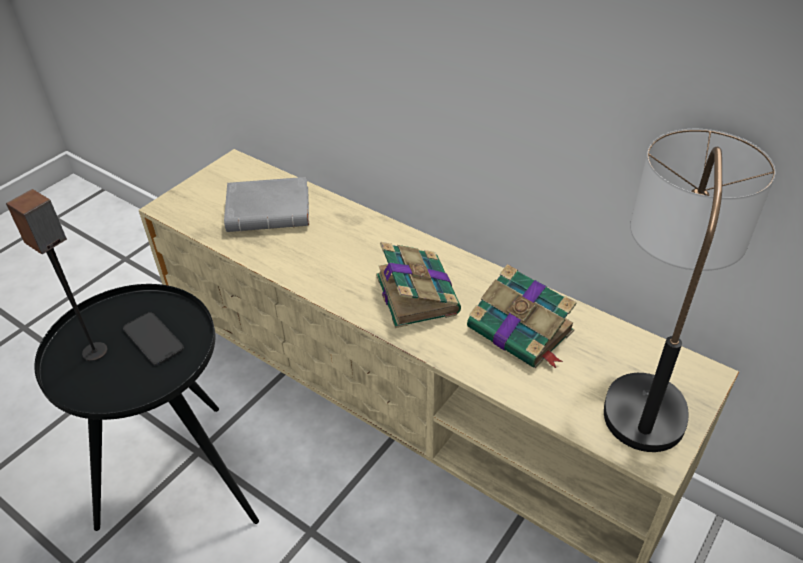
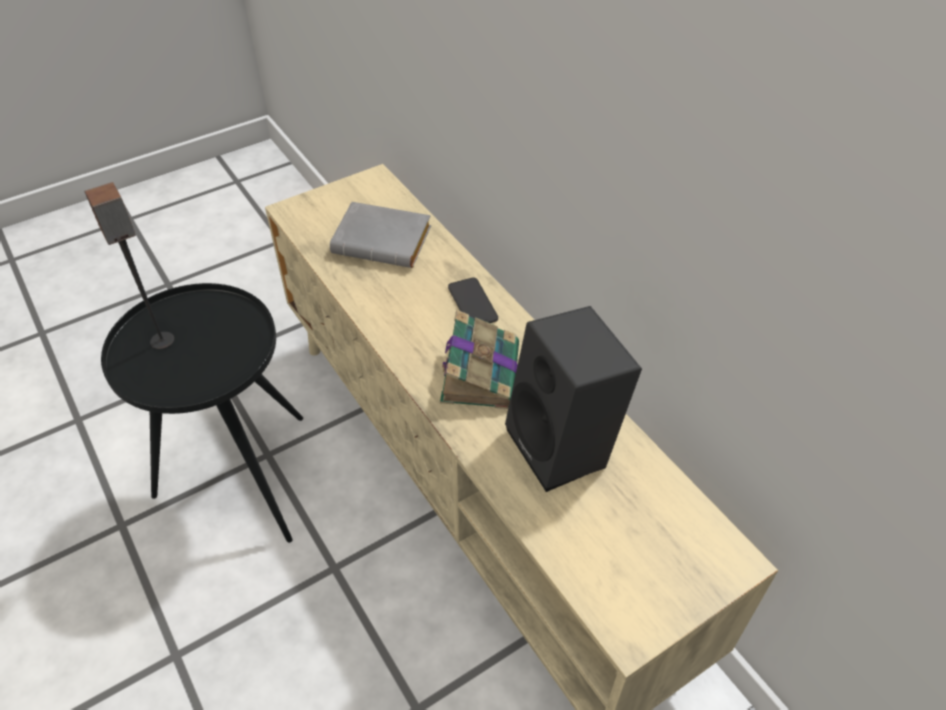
camera: 20 degrees right, 5 degrees up
(153, 339) = (216, 344): phone -> phone (472, 303)
(522, 331) = (565, 447): book -> black speaker
(647, 380) = (668, 545): table lamp -> none

